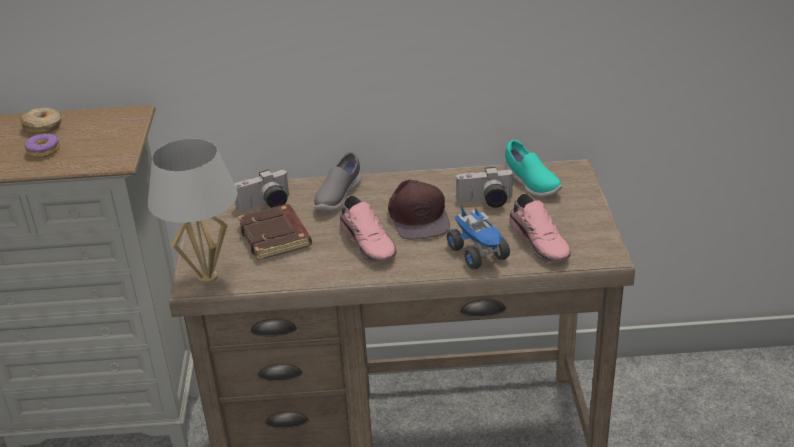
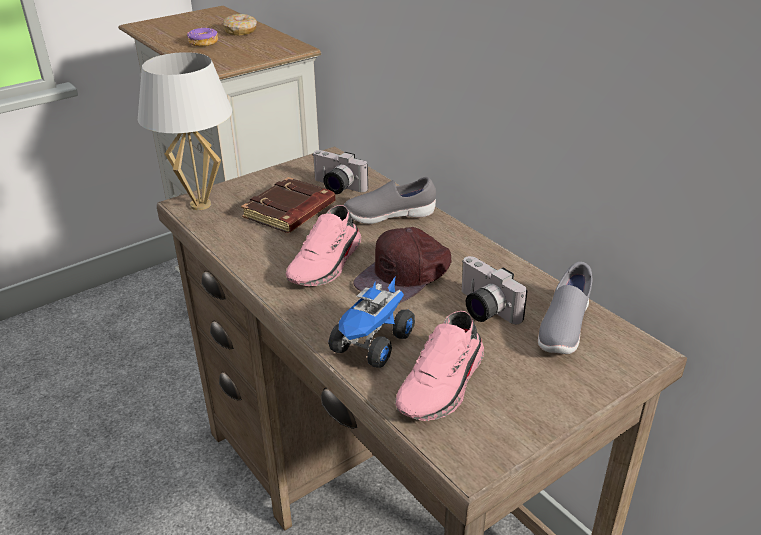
camera: 55 degrees right, 0 degrees up
(531, 183) = (563, 328): turquoise shoe -> grey shoe

